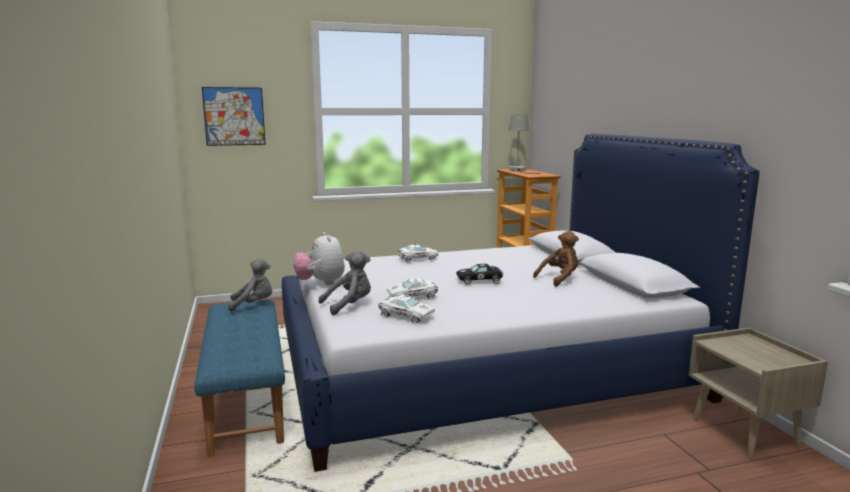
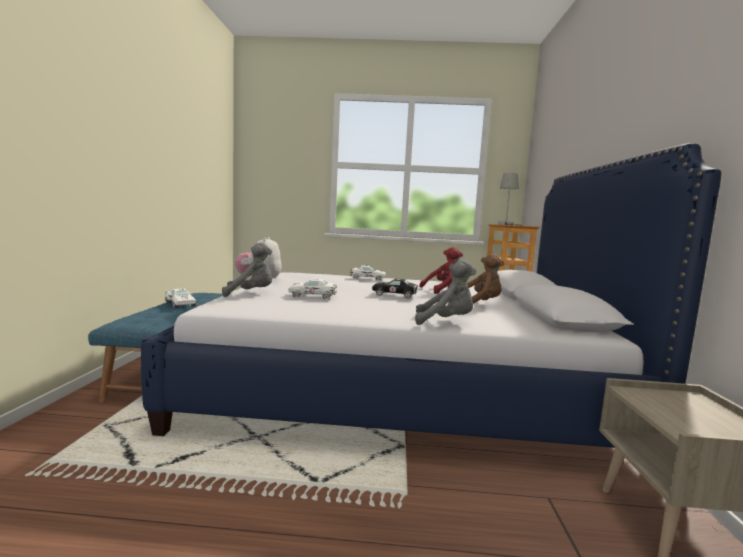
camera: 20 degrees right, 5 degrees down
(234, 116) = (271, 165): picture -> none
(254, 305) = (218, 296): grey plush toy -> grey plush toy (446, 322)
(405, 316) = (279, 305): white toy car -> white toy car (180, 304)
(507, 264) = (443, 290): none -> red plush toy

